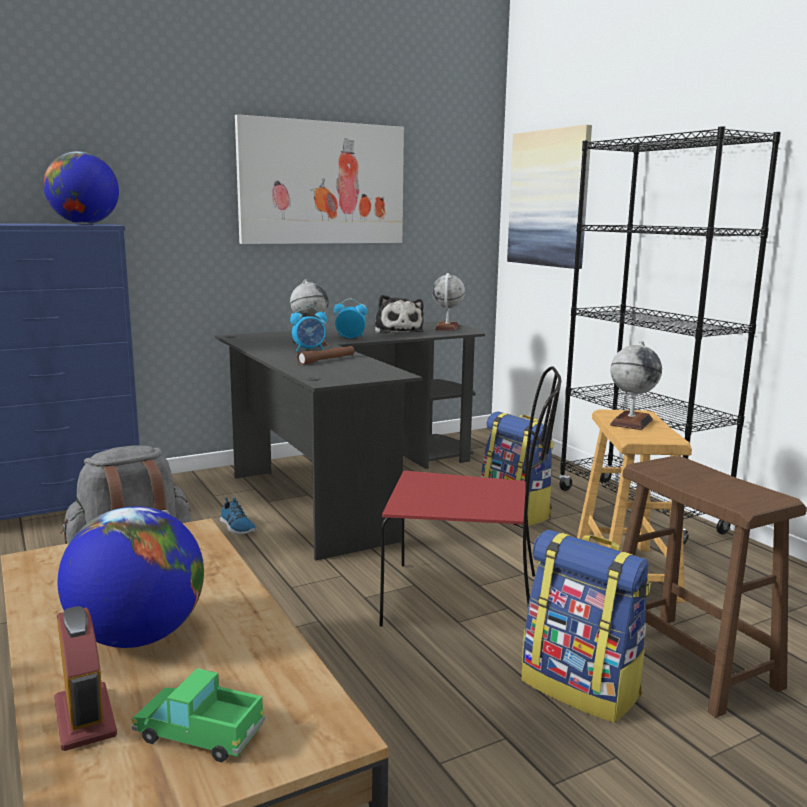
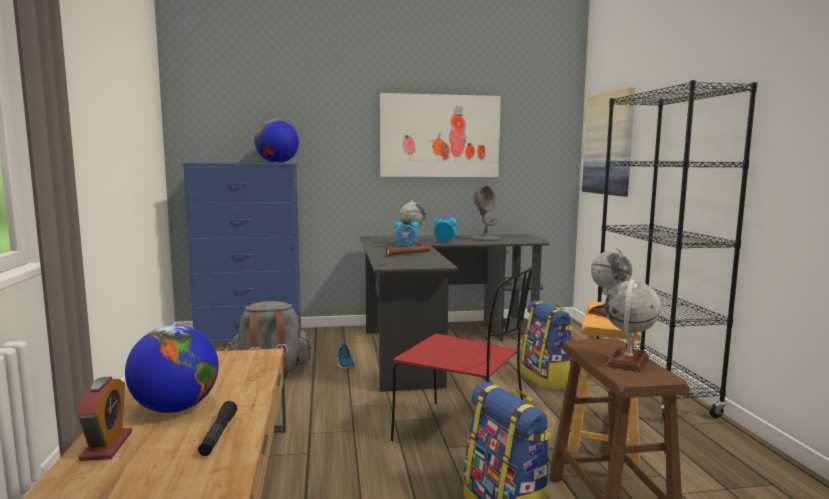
camera: 20 degrees right, 5 degrees down
(199, 734) = (153, 467): toy truck -> none
(249, 665) = (218, 434): none -> black flashlight
(397, 331) = (485, 239): plush toy -> grey table lamp
(447, 328) = (525, 238): globe -> globe (628, 361)

